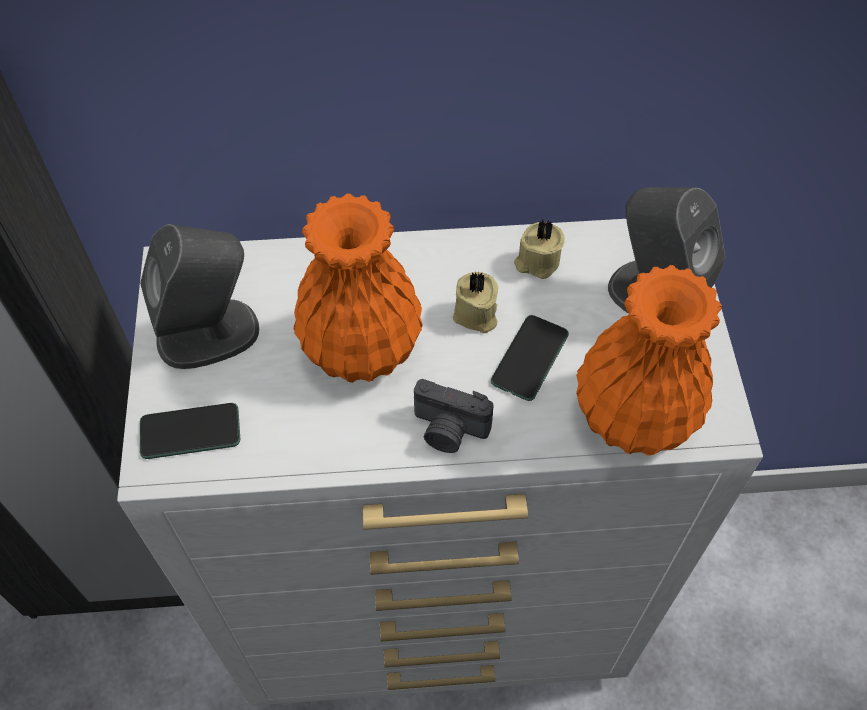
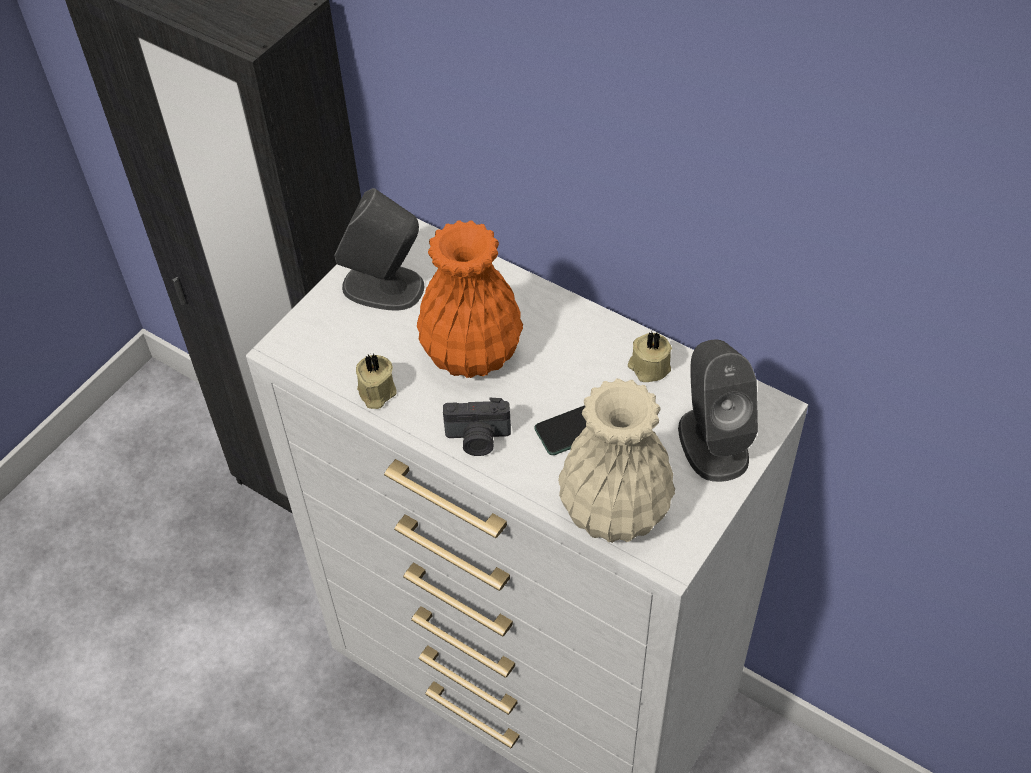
camera: 40 degrees right, 5 degrees down
(190, 432) = (320, 340): phone -> none
(448, 430) = (478, 439): camera -> camera turned 60 degrees counterclockwise
(476, 315) = (568, 377): beige candle -> beige candle (376, 392)
(636, 415) = (616, 510): orange vase -> beige vase

